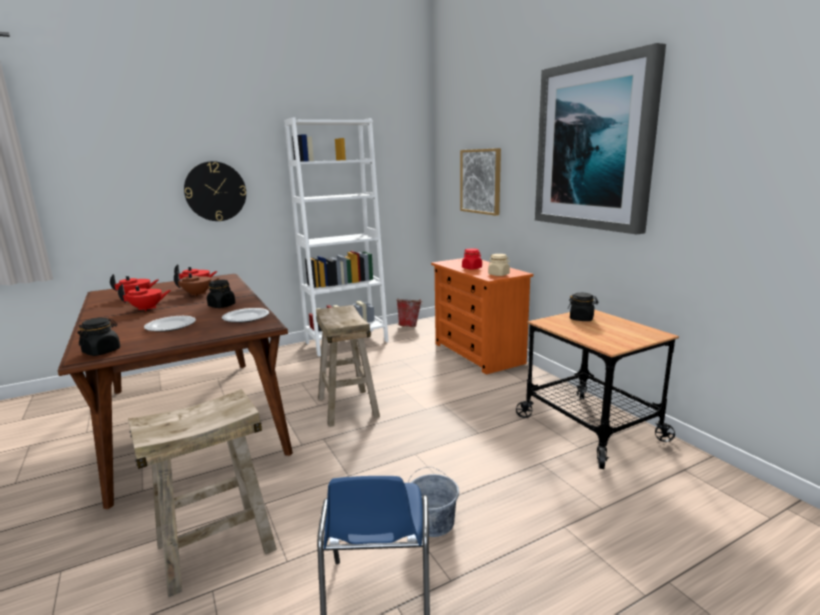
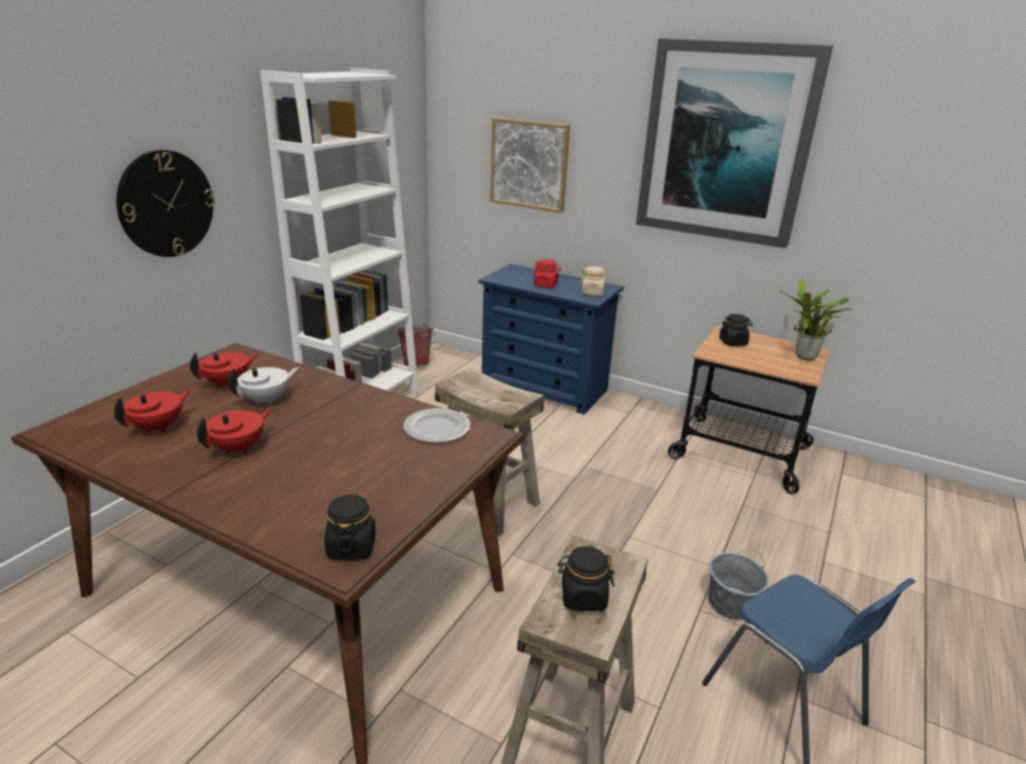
camera: 35 degrees left, 10 degrees up
(171, 326) = (357, 471): plate -> none
(198, 294) = (267, 400): brown teapot -> white teapot
(221, 306) = (356, 415): black jar -> black jar (583, 597)
(478, 353) = (545, 387): orange dresser -> blue dresser
(634, 336) = (803, 357): none -> potted plant

